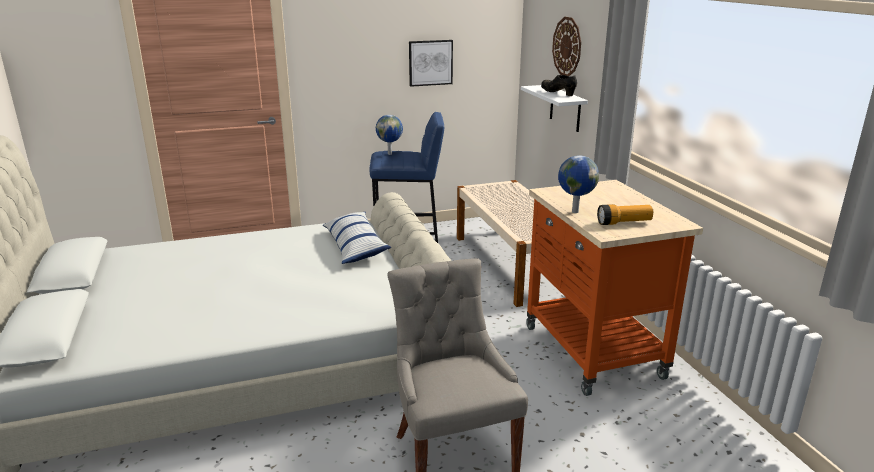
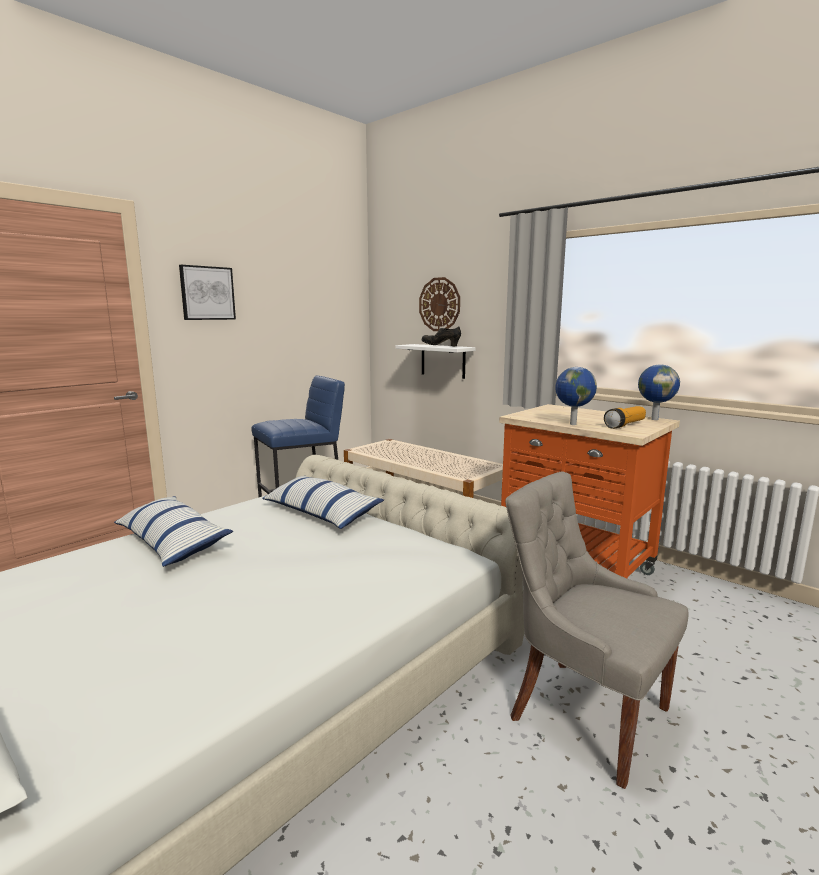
camera: 30 degrees left, 10 degrees down
(241, 246) = (172, 542): none -> pillow
(390, 154) = (281, 421): globe -> globe (654, 419)
(430, 62) = (296, 329): picture -> picture (207, 293)

